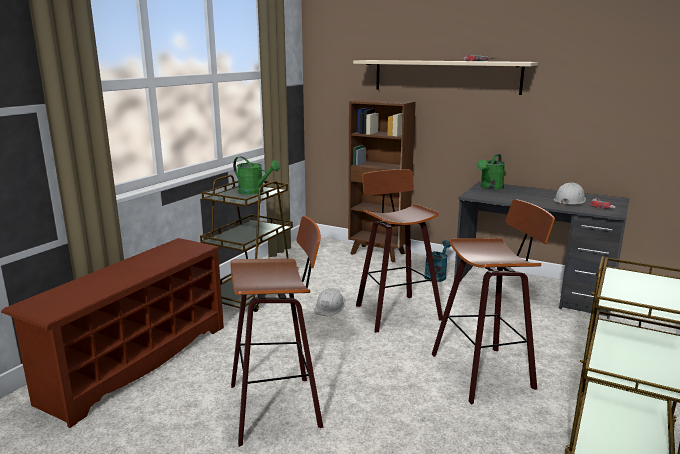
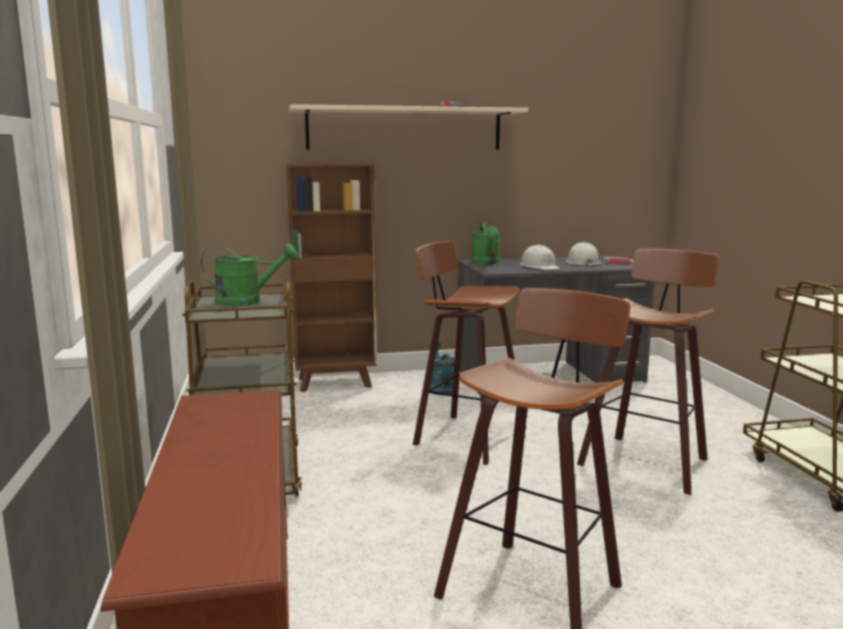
camera: 40 degrees left, 5 degrees down
(329, 307) = (386, 457): white hard hat -> white hard hat (539, 267)

